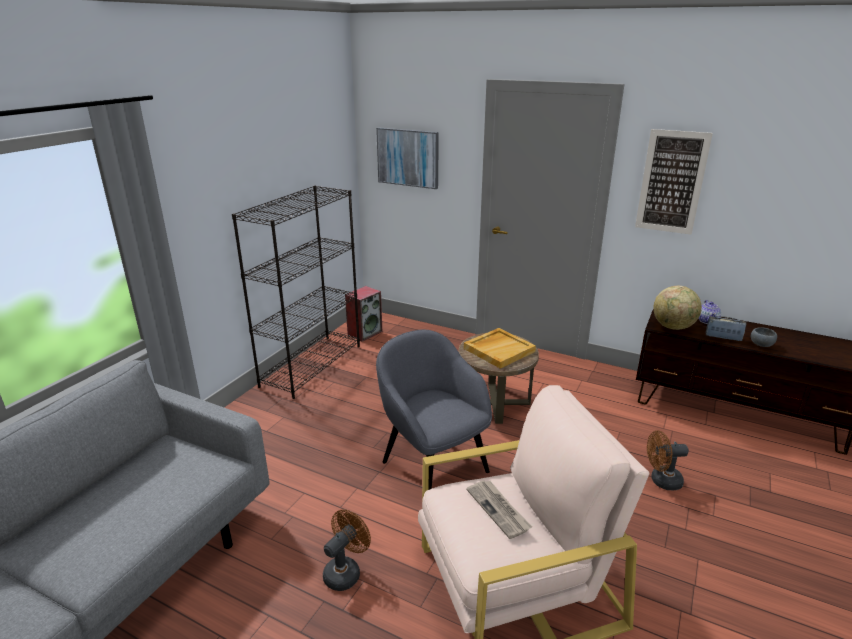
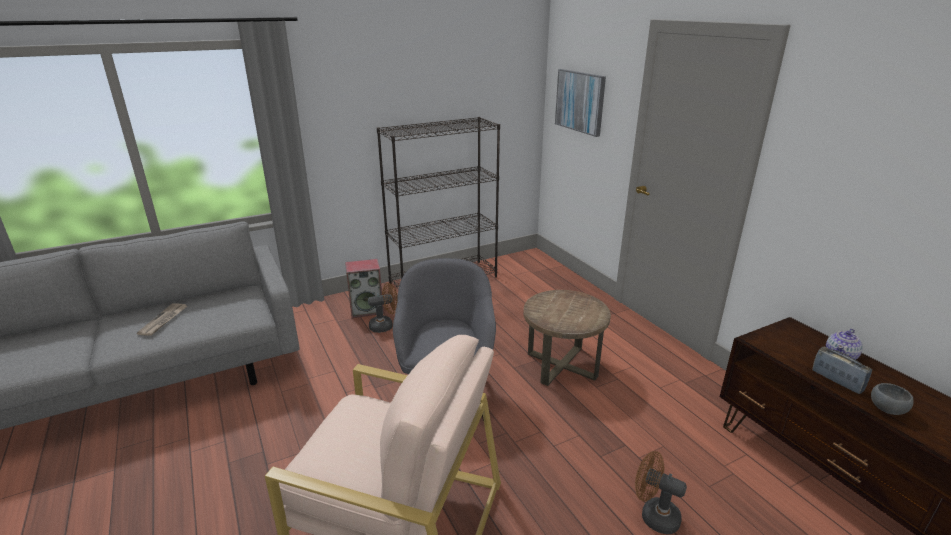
camera: 35 degrees right, 0 degrees up
(346, 571) = (298, 439): brown fan -> brown fan (385, 325)
(365, 333) = (513, 267): speaker -> speaker (367, 309)
(498, 510) = (370, 434): newspaper -> newspaper (164, 321)
(499, 349) = (568, 309): beige tray -> none
(671, 182) = (831, 160): picture -> none
(673, 327) = (778, 347): globe -> none

